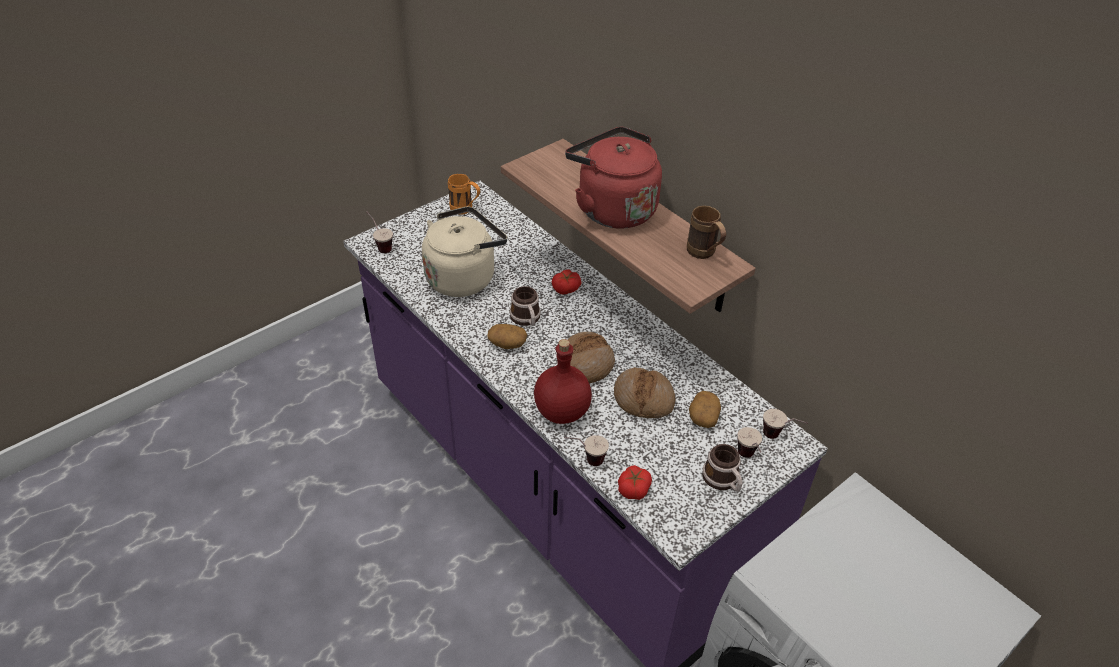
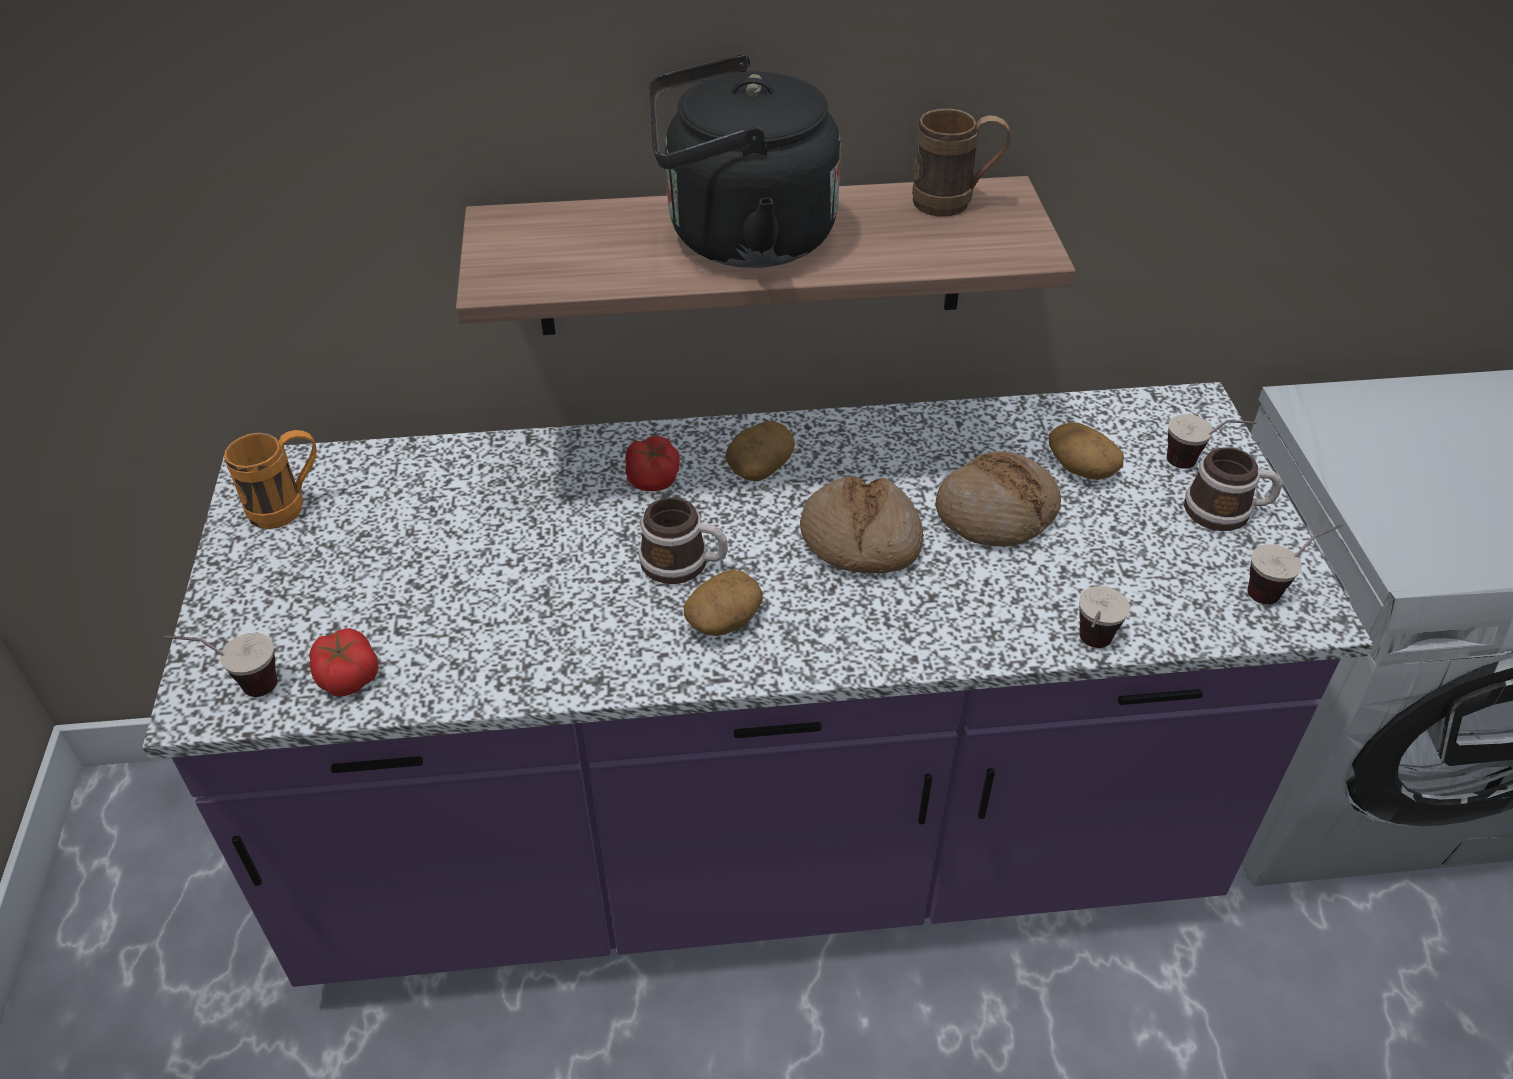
camera: 55 degrees left, 0 degrees up
(463, 277) = (480, 598): beige kettle -> none
(561, 411) = (952, 627): red bottle -> none
(602, 314) = (760, 466): none -> potato
(612, 208) = (740, 238): red kettle -> black kettle
(633, 488) = (1187, 619): tomato -> tomato (347, 675)
(779, 437) = (1174, 414): cup -> cup (1280, 589)

